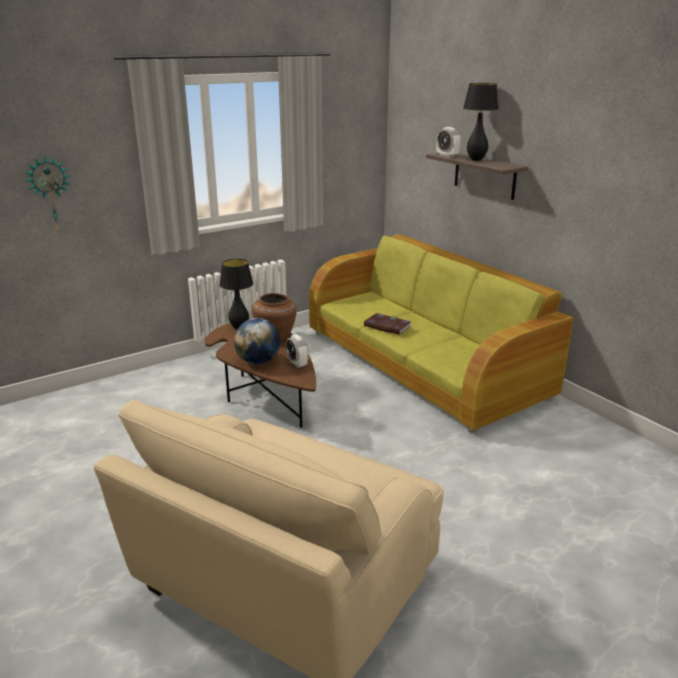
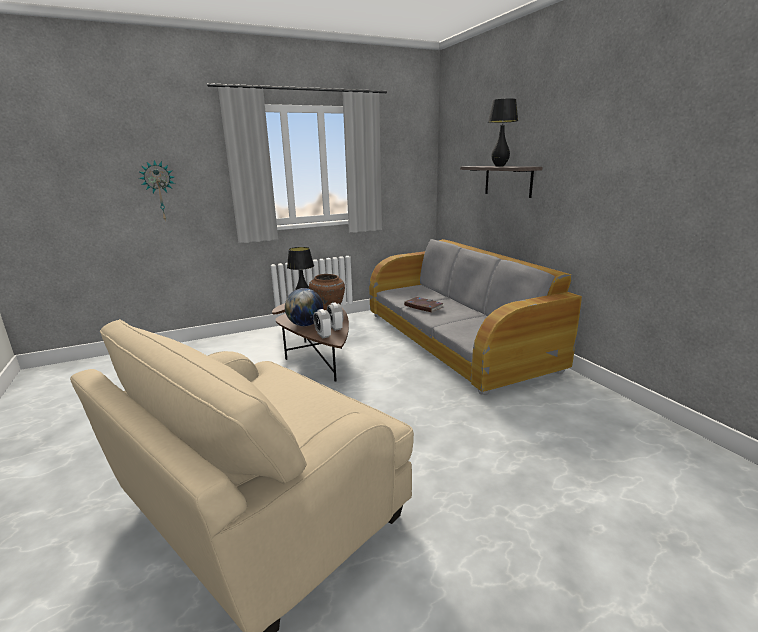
camera: 10 degrees right, 5 degrees down
(424, 363) = (455, 339): green sofa -> grey sofa
(447, 156) = (476, 166): alarm clock -> alarm clock (323, 335)

